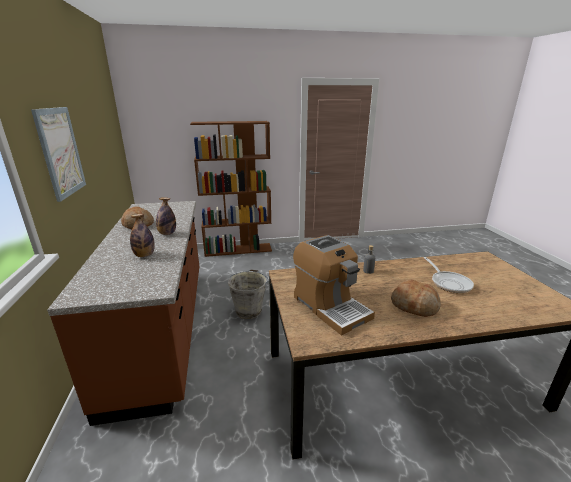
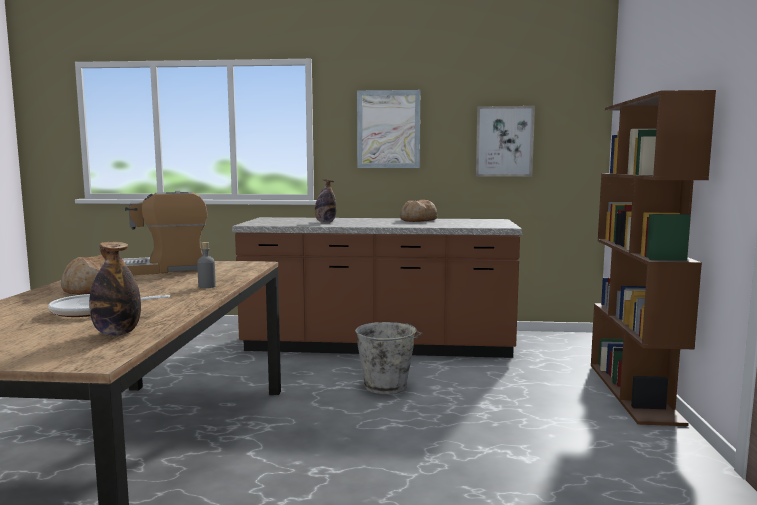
camera: 105 degrees right, 15 degrees down
(102, 148) = (504, 141): none -> picture
(167, 233) = (379, 224): bottle -> bottle (117, 333)

